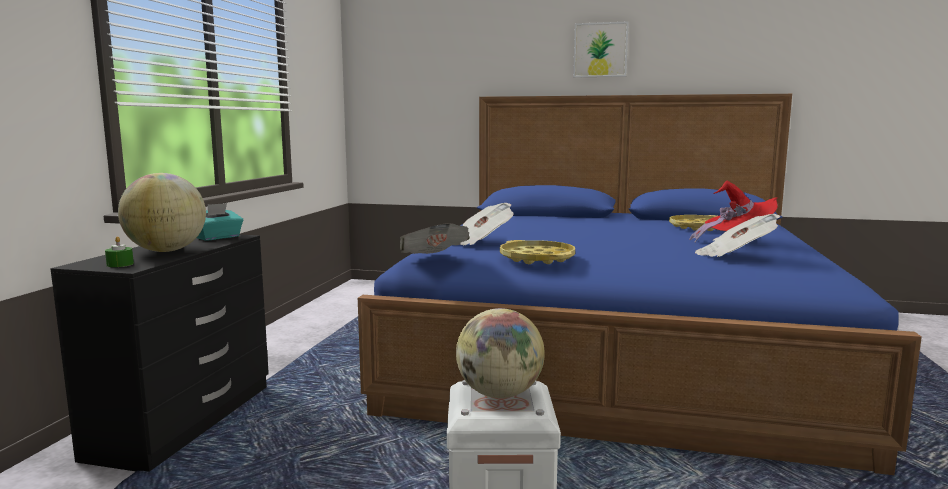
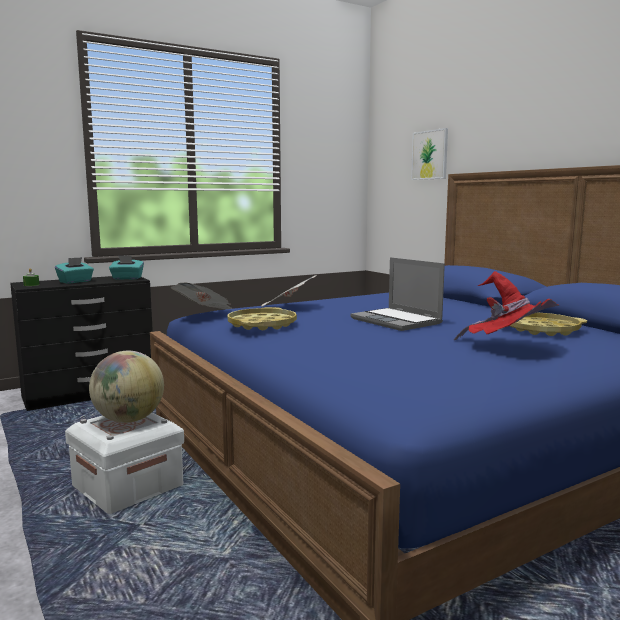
camera: 45 degrees right, 0 degrees up
(166, 251) = (75, 281): globe -> turquoise tissue box
(600, 50) = (563, 115): picture -> picture (430, 155)
(608, 237) = (397, 321): none -> laptop
(735, 256) = (425, 358): newspaper -> none

